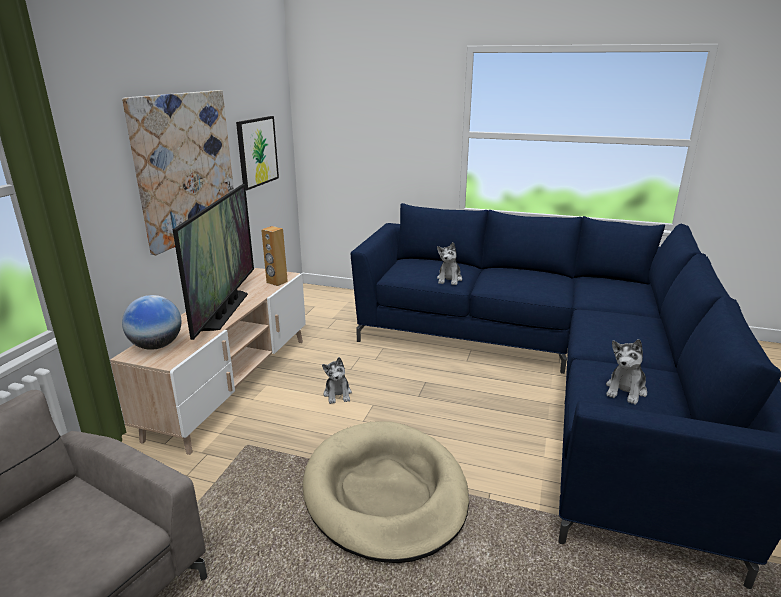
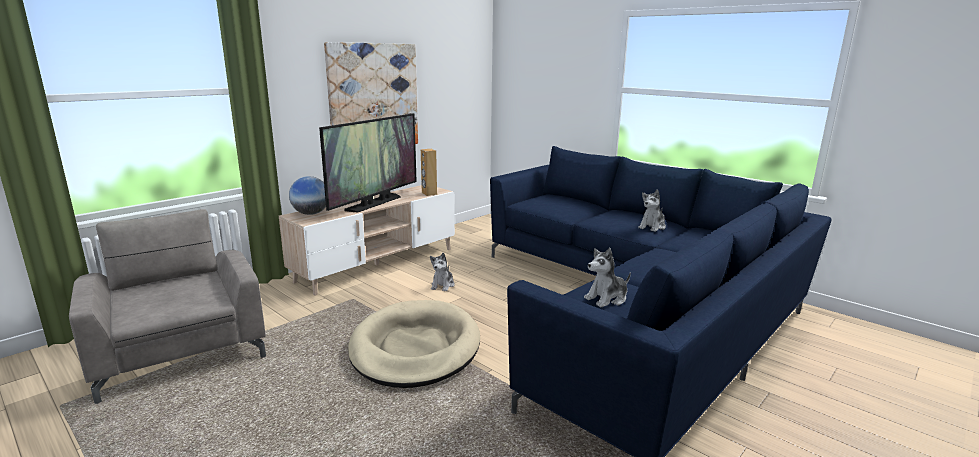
camera: 25 degrees right, 5 degrees down
(257, 152) = (448, 95): picture -> none
(449, 279) = (565, 211): plush toy -> plush toy (652, 227)

